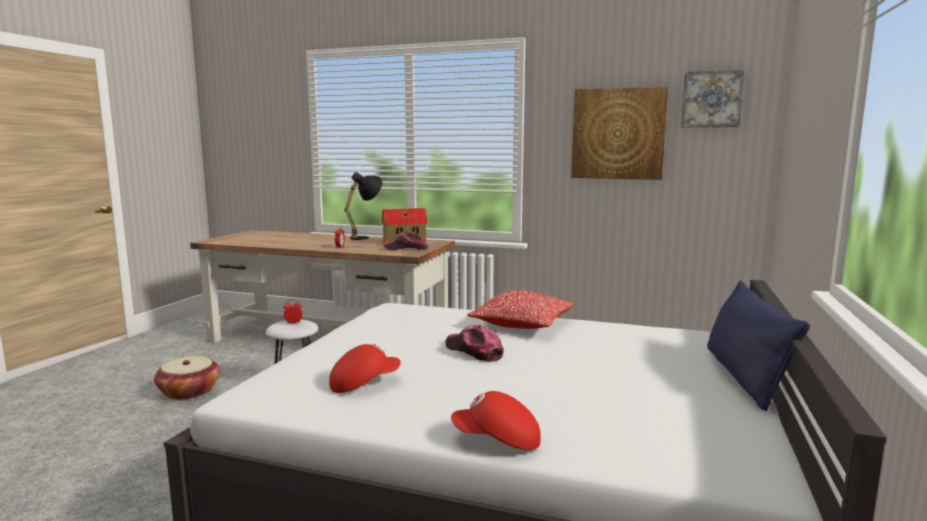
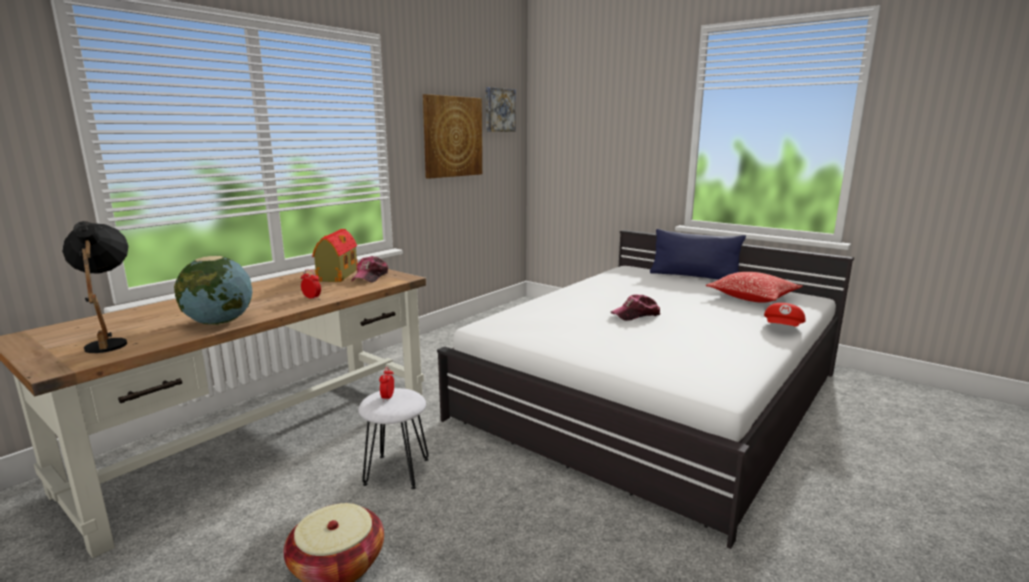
camera: 70 degrees left, 5 degrees up
(280, 244) = (219, 322): none -> globe
(364, 383) = (693, 350): red cap -> none
(365, 237) = (259, 285): black table lamp -> black table lamp (110, 341)
(522, 324) = (577, 297): pillow -> pillow (752, 297)

